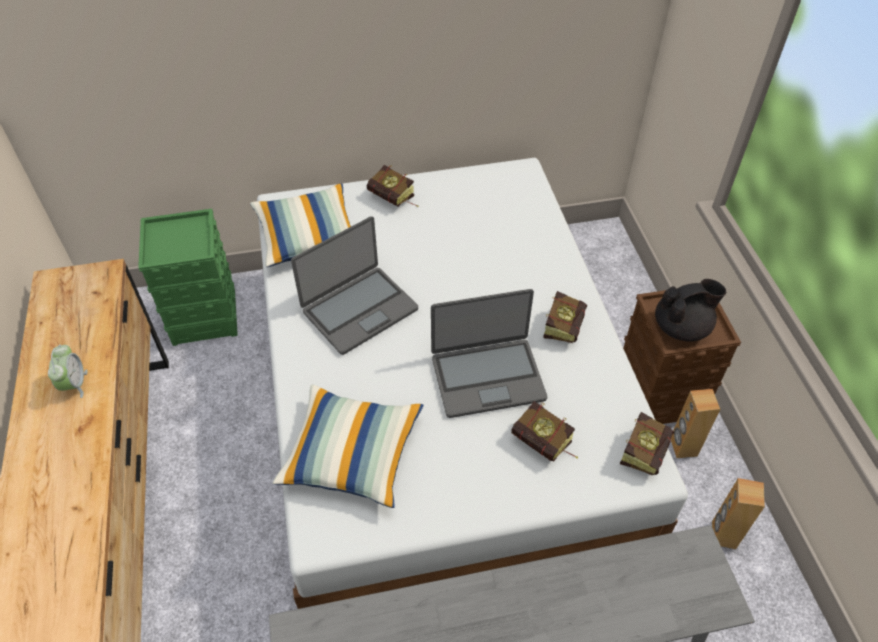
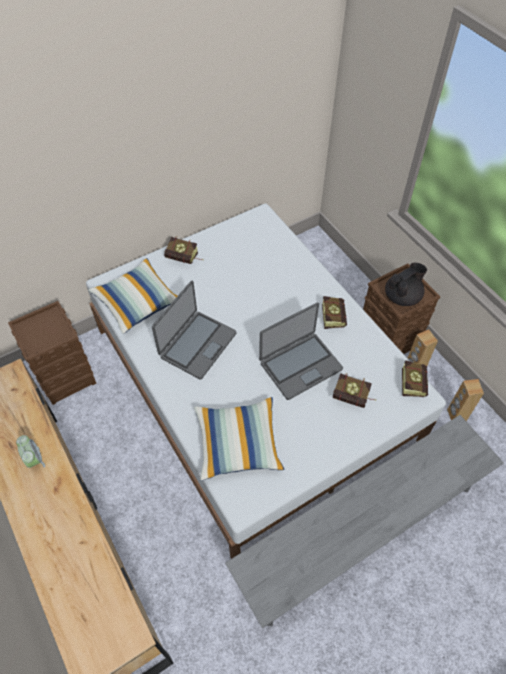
camera: 20 degrees left, 5 degrees up
(205, 316) = (66, 376): green storage box -> brown storage box

